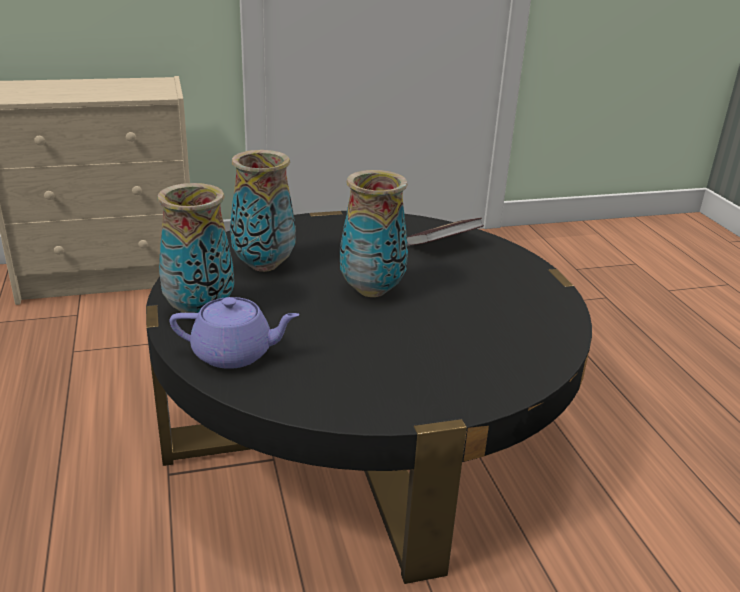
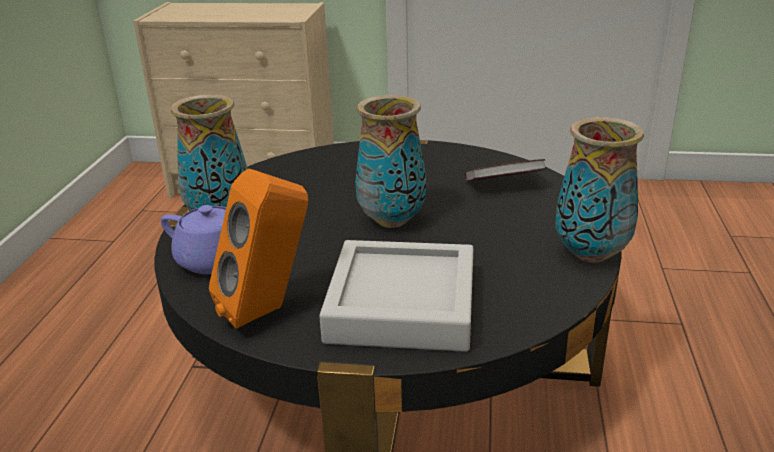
camera: 25 degrees right, 0 degrees up
(265, 265) = (311, 184): vase -> vase (592, 254)
(328, 390) = (269, 310): none -> orange speaker
(443, 364) = (402, 305): none -> grey tray

